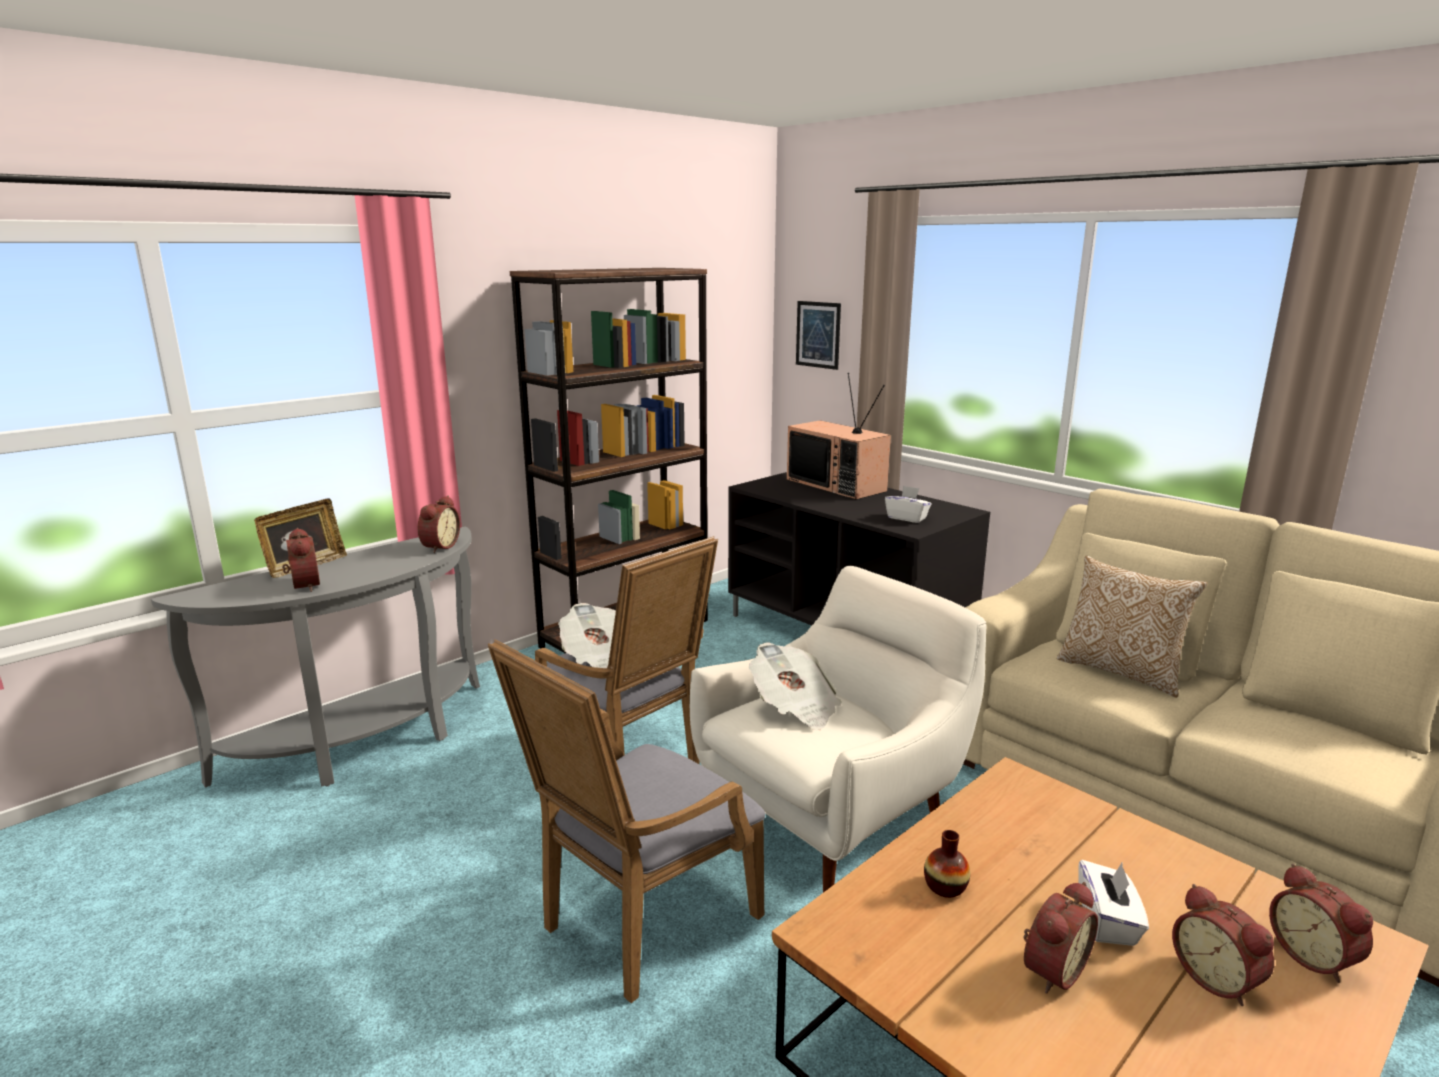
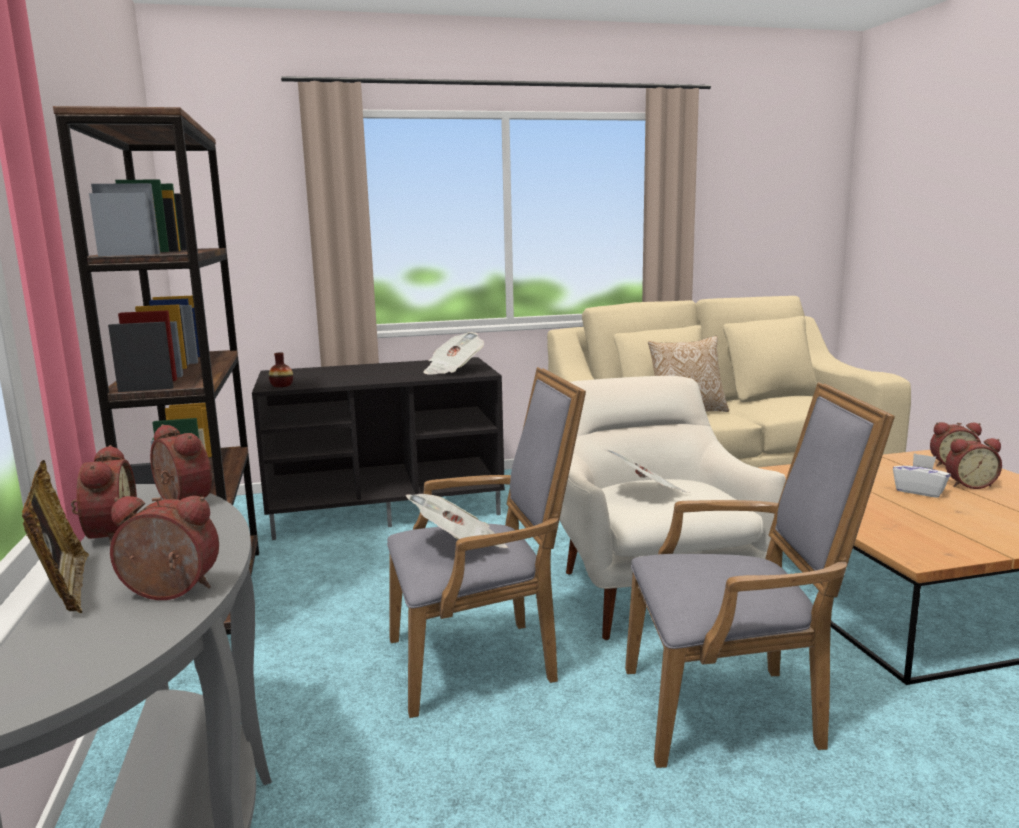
camera: 60 degrees left, 5 degrees down
(639, 925) = (733, 709): grey armchair -> grey armchair turned 75 degrees counterclockwise
(818, 334) = (235, 231): picture -> none
(838, 485) = (336, 370): television -> none
(907, 518) = (453, 370): white tissue box -> newspaper
(945, 887) = (877, 516): vase -> vase (281, 385)
(1051, 969) = (961, 512): alarm clock -> alarm clock (108, 534)

